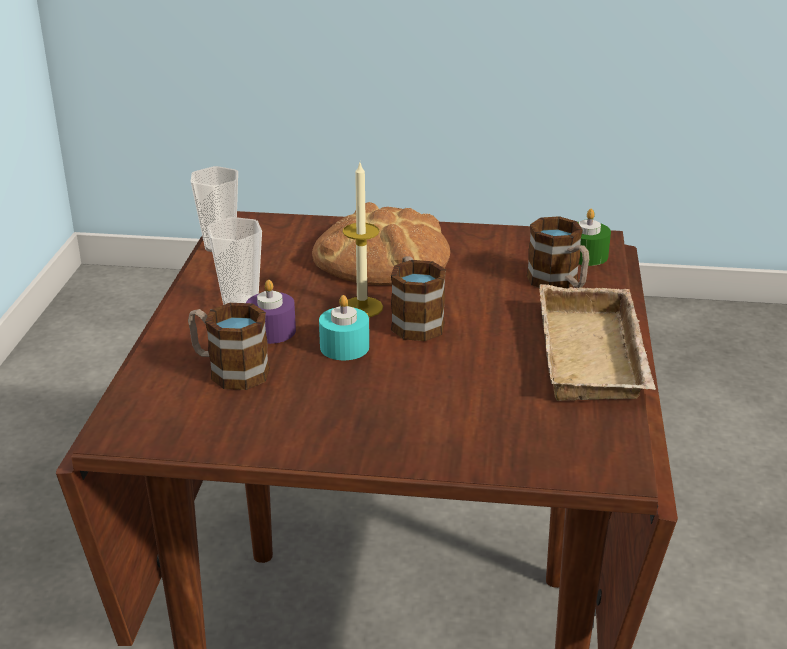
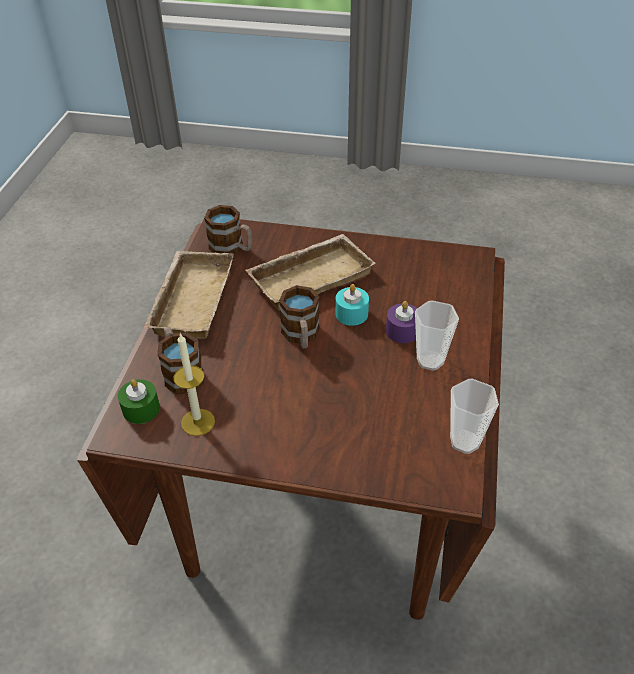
camera: 175 degrees left, 15 degrees up
(229, 370) = (424, 297): mug -> mug (232, 248)
(362, 307) = (338, 352): candle -> candle (198, 422)
(381, 256) = (318, 418): bread -> none
(414, 393) = (310, 276): none -> beige tray

